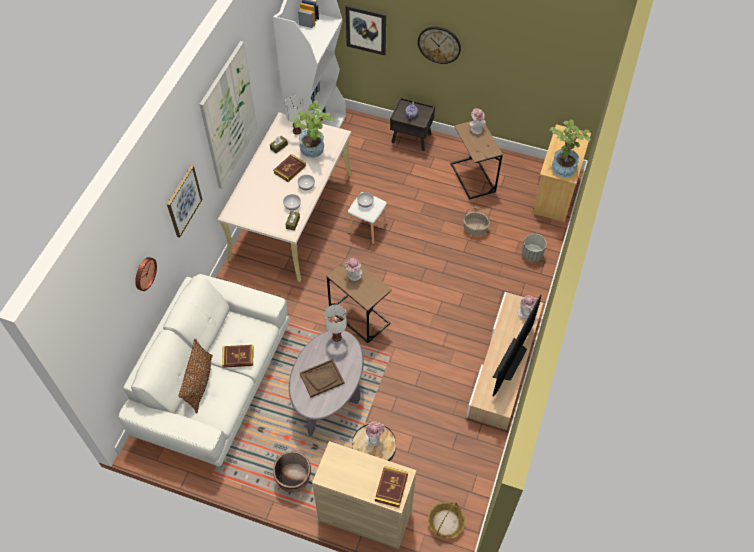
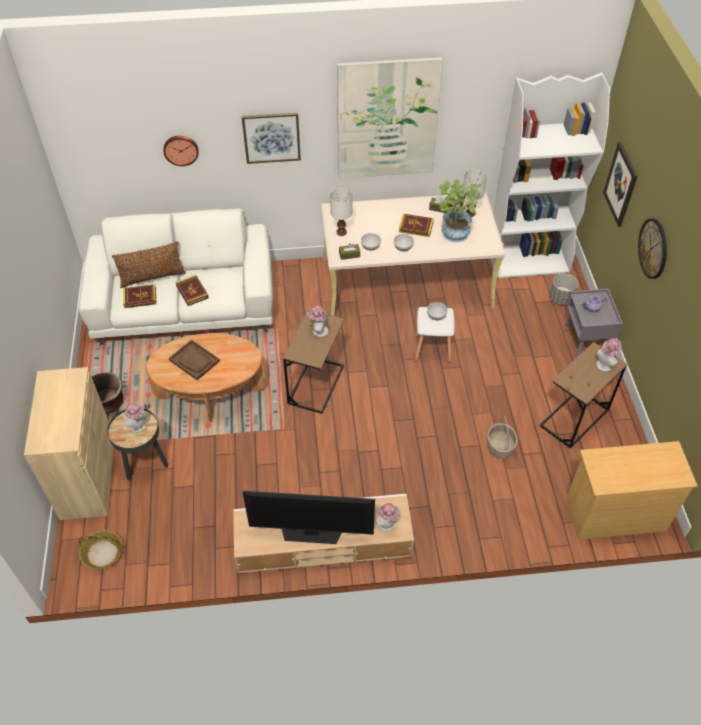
camera: 65 degrees right, 5 degrees down
(328, 394) = (211, 394): grey coffee table -> brown coffee table
(336, 337) = (249, 353): white table lamp -> white table lamp (341, 232)
(391, 487) = (50, 436): book -> book (140, 298)
(412, 138) = (586, 340): brown nightstand -> grey nightstand
(532, 254) = (501, 519): grey planter -> grey planter (561, 298)
(562, 165) = (613, 470): potted plant -> none

